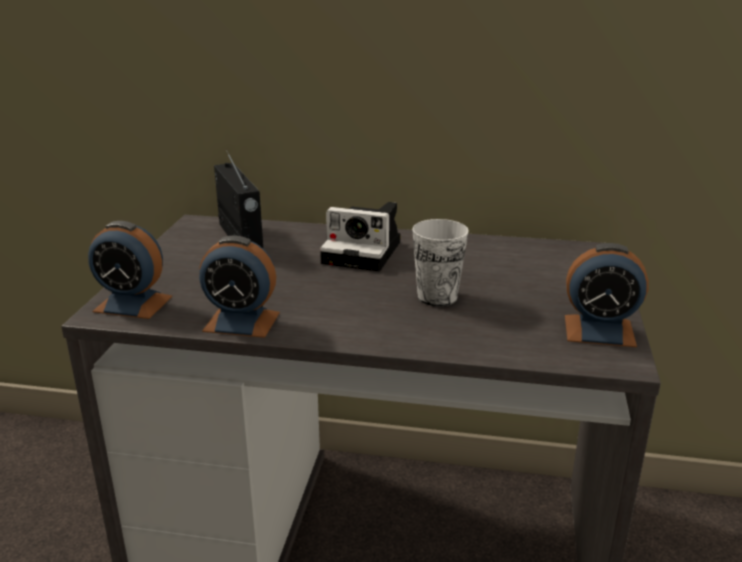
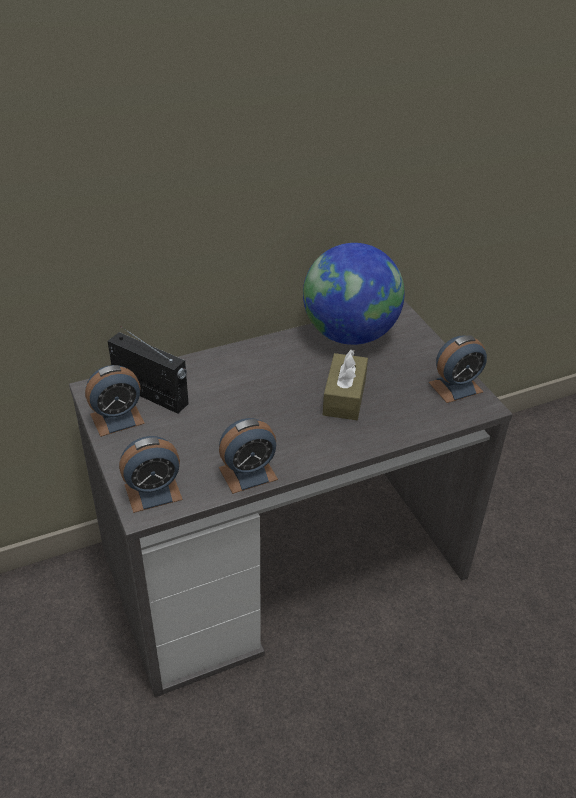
camera: 35 degrees left, 15 degrees up
(185, 246) = (117, 418): none -> alarm clock
(365, 252) = (257, 372): camera -> none
(437, 297) = (344, 397): cup -> brown tissue box
(511, 252) = (350, 334): none -> globe

